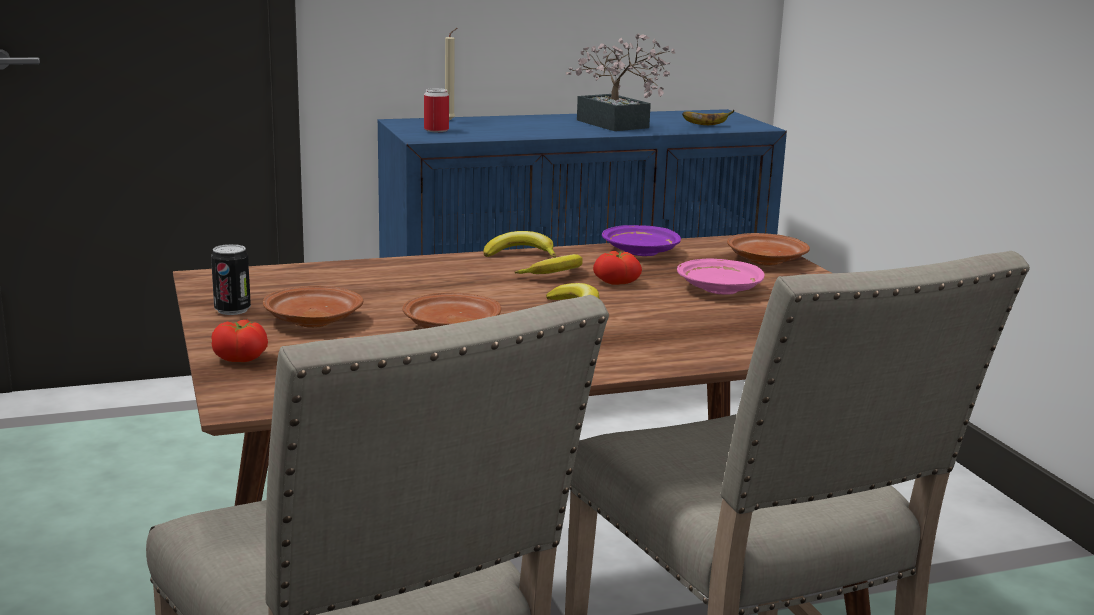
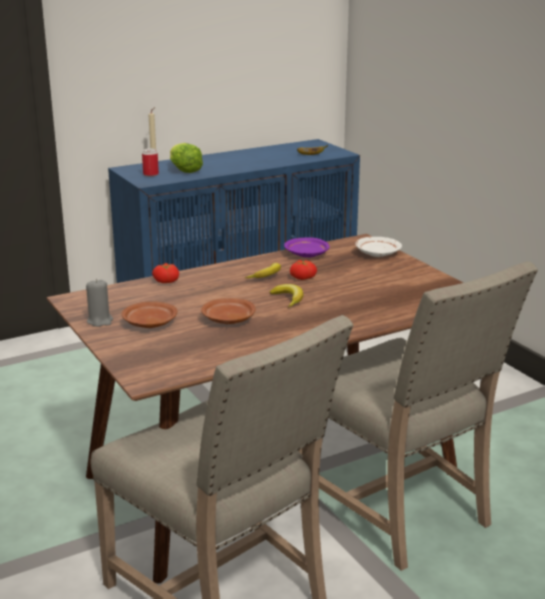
camera: 10 degrees left, 5 degrees up
(232, 310) = (100, 321): can -> grey candle
(242, 358) = (126, 352): tomato -> tomato (167, 281)
(492, 129) = (184, 170): none -> lettuce
(520, 254) = (240, 263): banana -> none
(617, 125) = (258, 160): potted plant -> none
(718, 289) = (360, 277): pink plate -> none
(765, 260) = (377, 253): brown plate -> white plate

